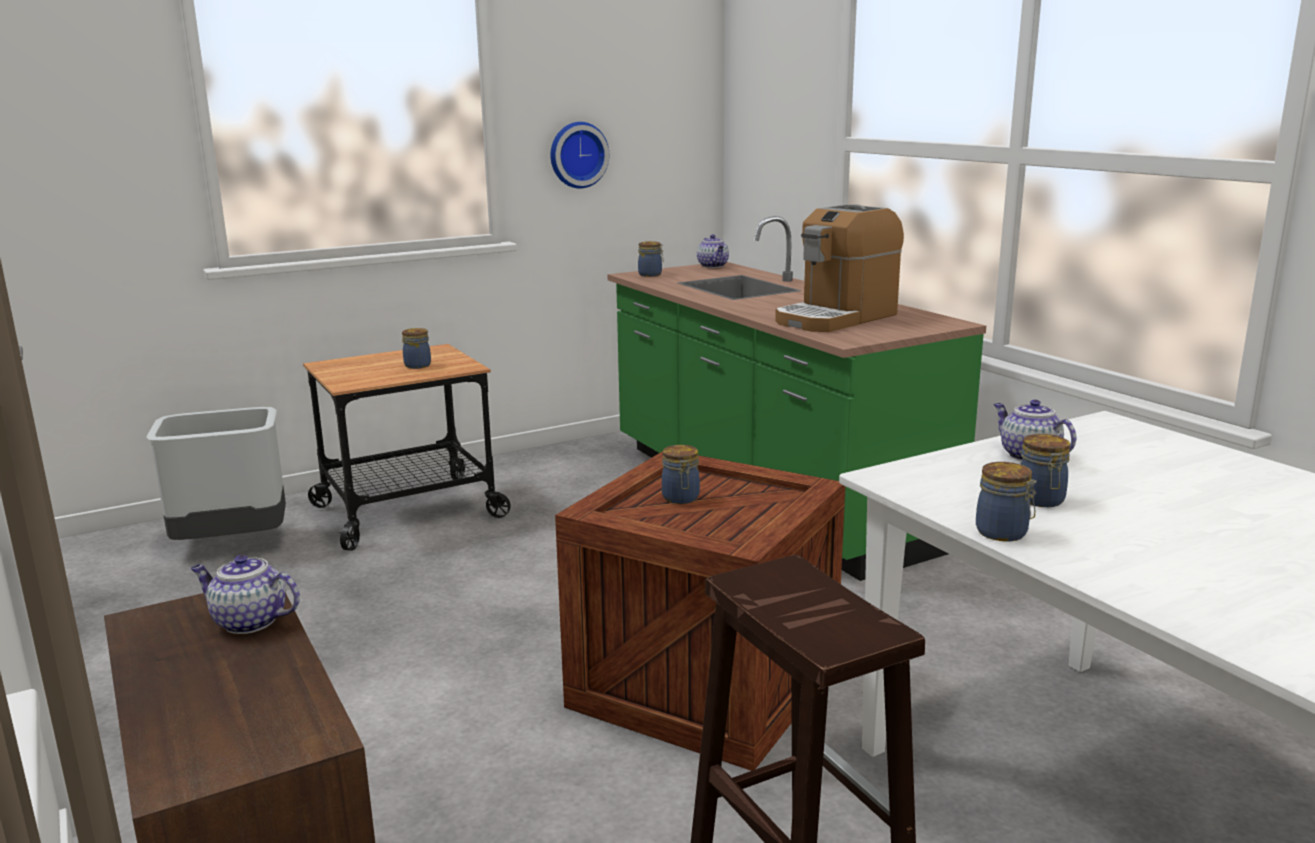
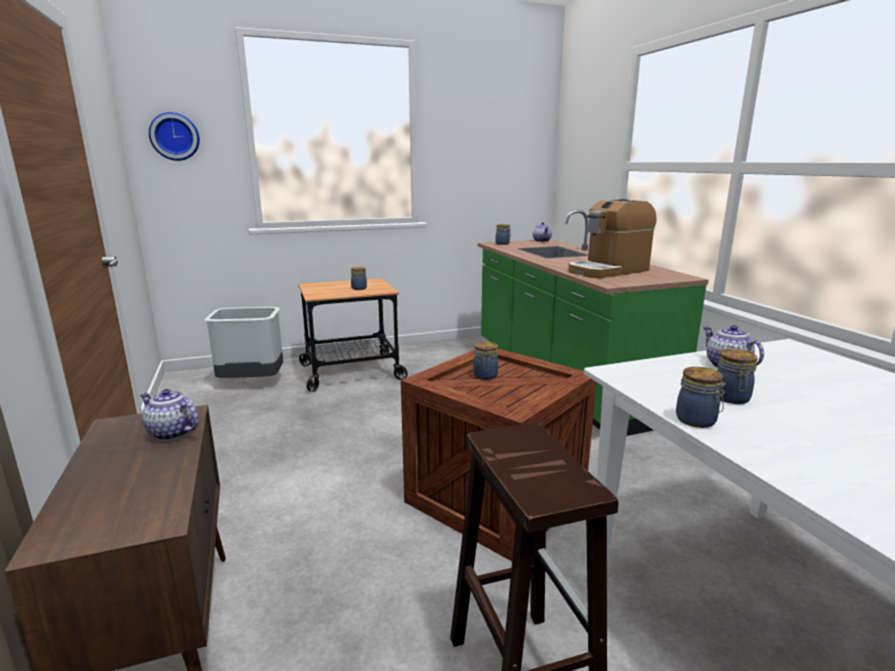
camera: 10 degrees right, 0 degrees up
(577, 155) = (465, 172): wall clock -> wall clock (175, 136)

